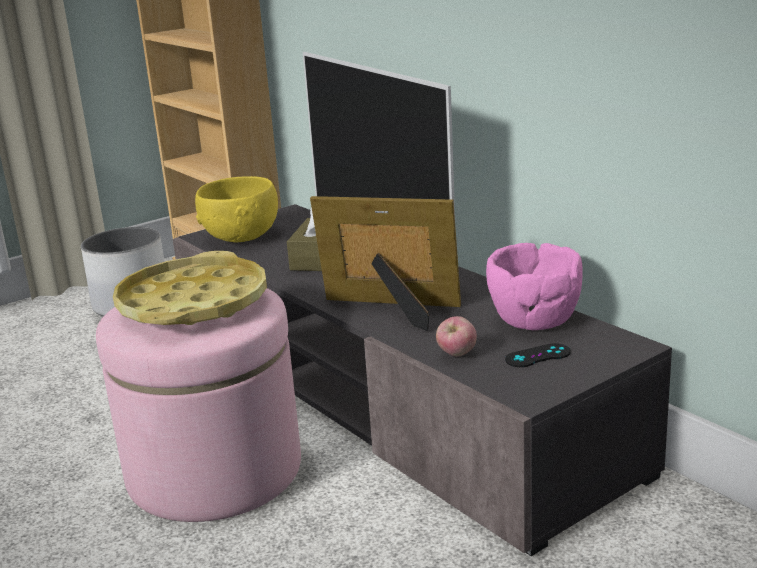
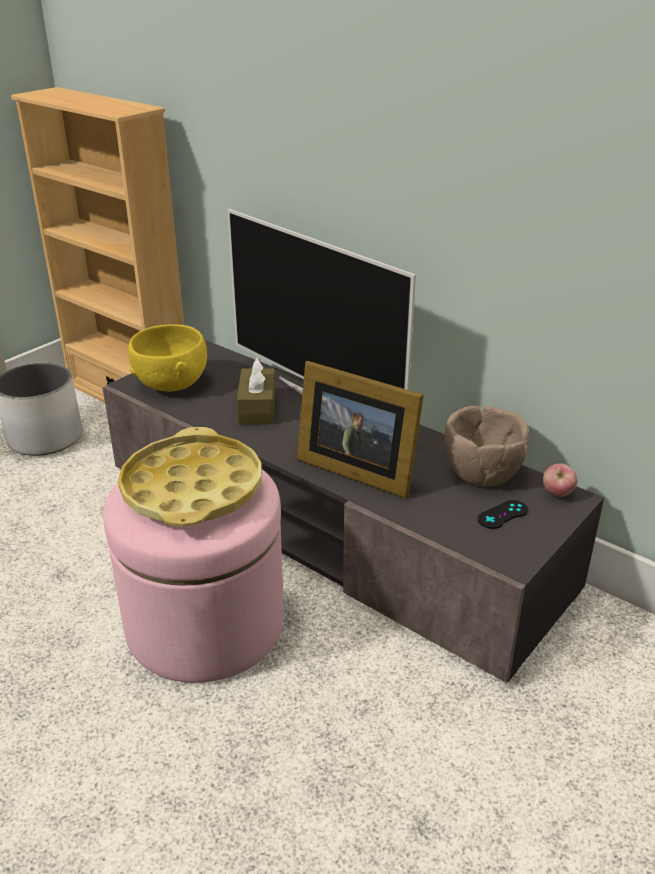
camera: 15 degrees left, 10 degrees up
(392, 310) = (355, 468): picture frame -> picture frame turned 150 degrees counterclockwise
(457, 354) = (434, 518): apple -> apple (557, 494)
(533, 319) = (481, 472): pink bowl -> brown bowl

